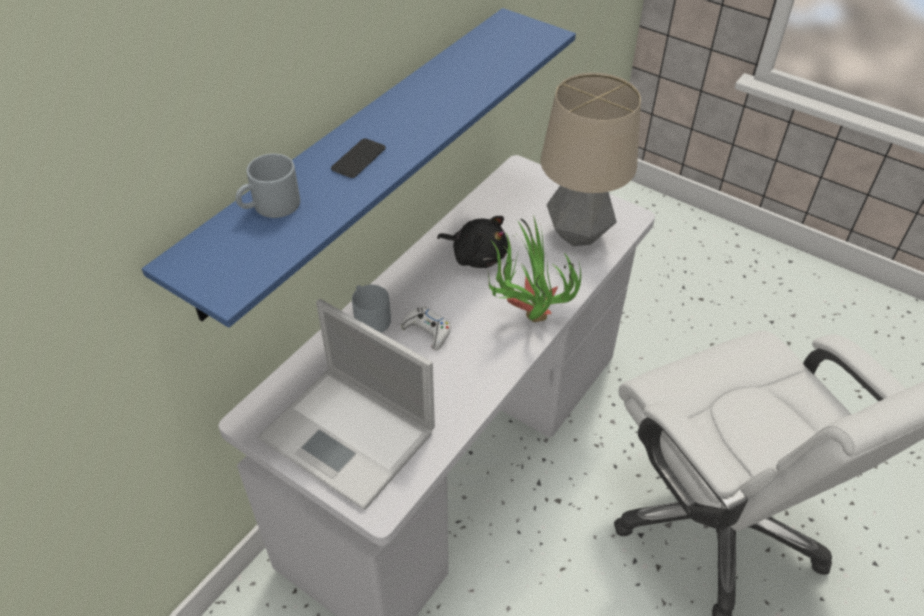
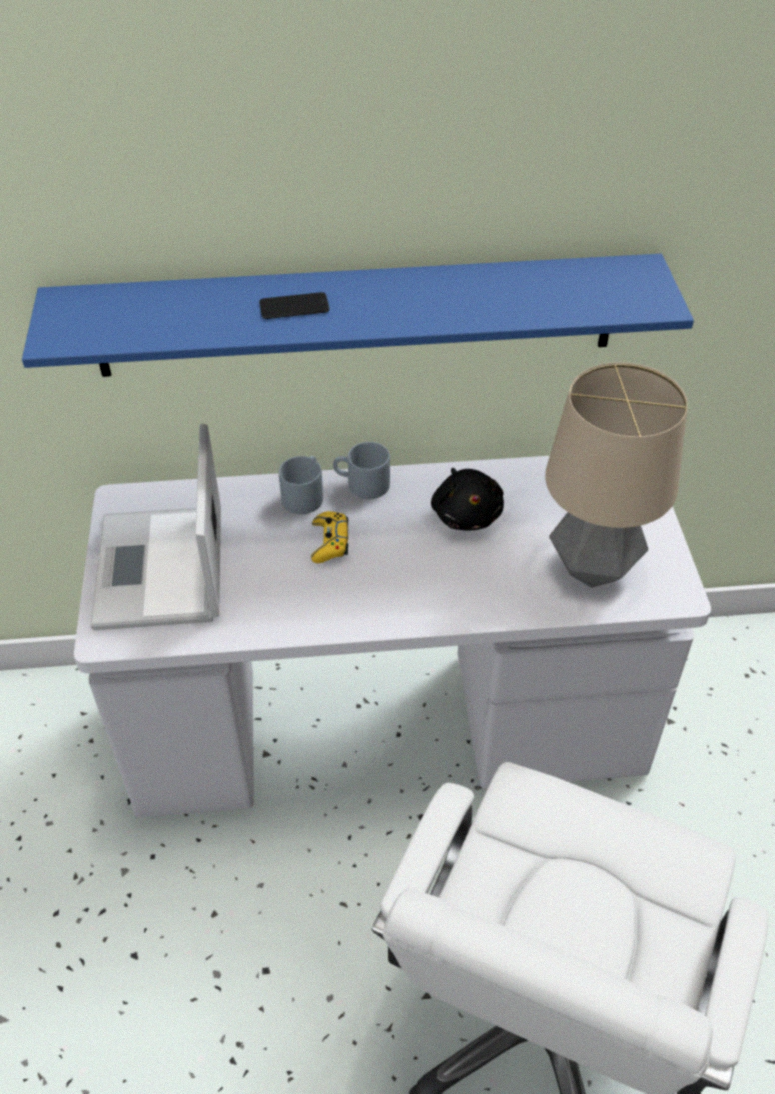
camera: 50 degrees right, 0 degrees up
(270, 207) = (175, 300): grey mug -> grey mug (361, 484)
(427, 331) = (330, 542): white game controller -> yellow game controller
(525, 317) = (426, 598): potted plant -> none

